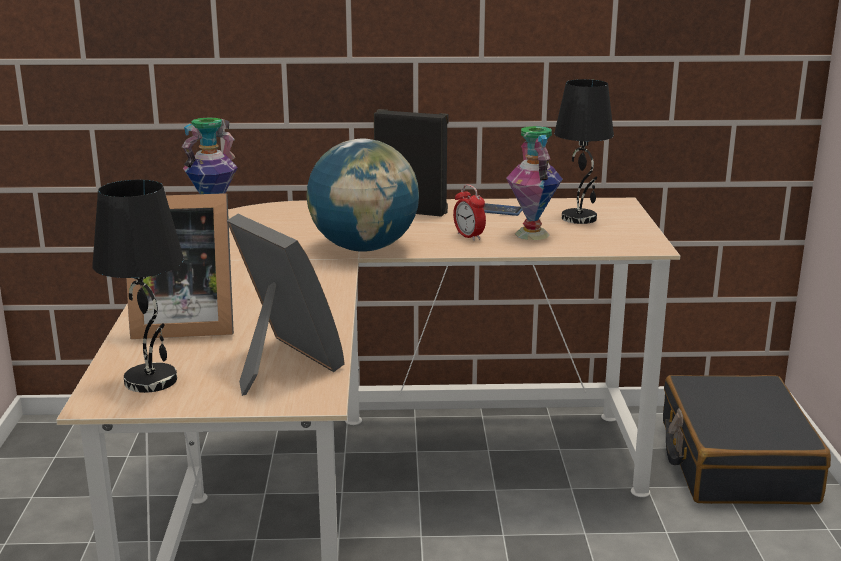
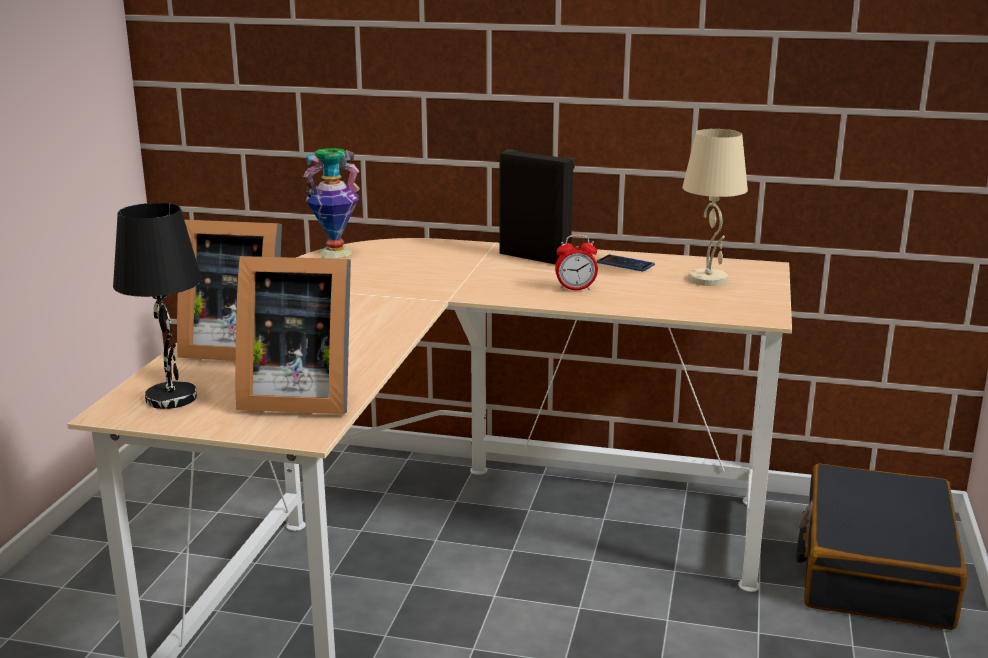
camera: 15 degrees right, 0 degrees up
(280, 364) = (297, 396): picture frame -> picture frame turned 120 degrees clockwise
(364, 248) = (460, 291): globe -> none
(469, 236) = (575, 289): alarm clock -> alarm clock turned 75 degrees counterclockwise
(533, 234) = (645, 292): vase -> none
(580, 218) = (709, 280): black table lamp -> beige table lamp

